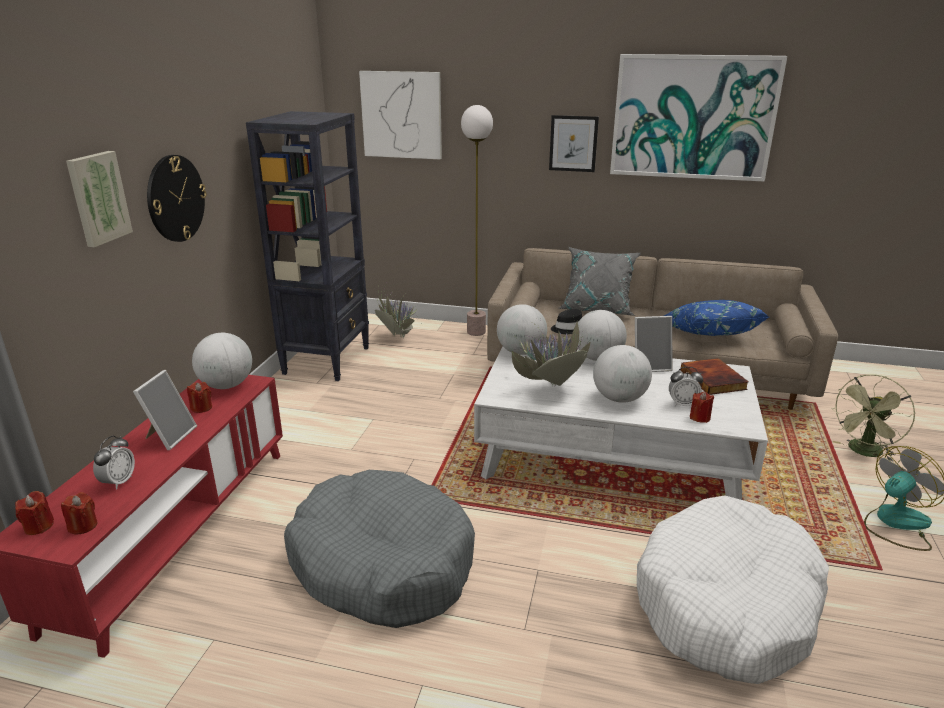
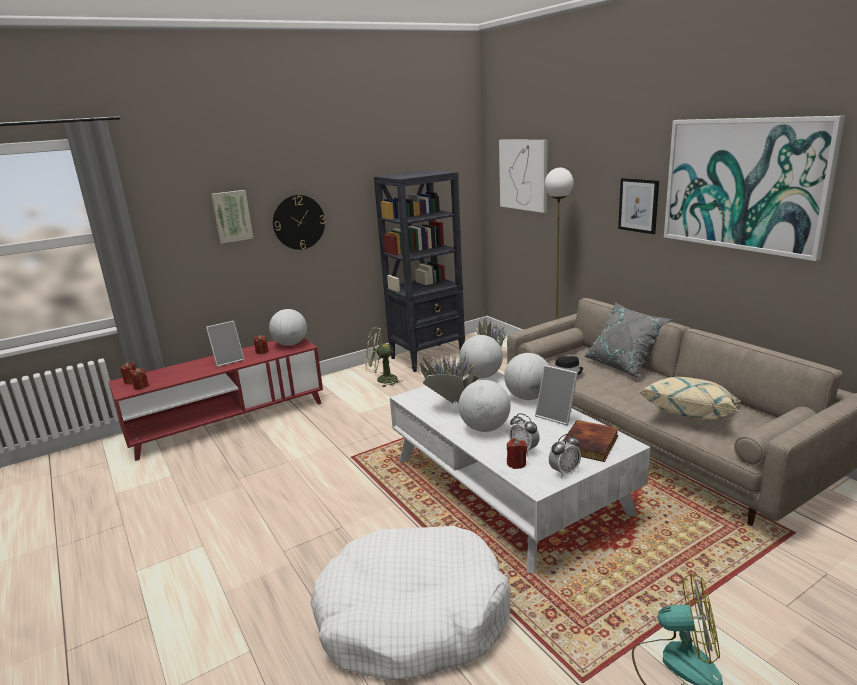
camera: 45 degrees right, 5 degrees down
(118, 482) = (179, 373): alarm clock -> alarm clock (564, 472)
(382, 563) = (278, 479): grey dog bed -> none
(708, 334) = (690, 414): blue pillow -> beige pillow
(863, 452) = (766, 596): green fan -> green fan (382, 380)

